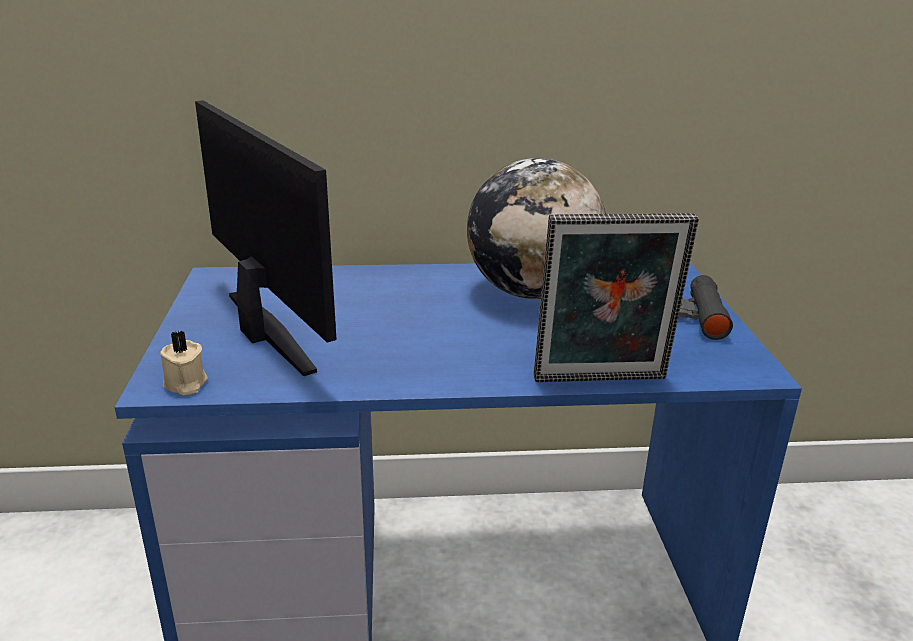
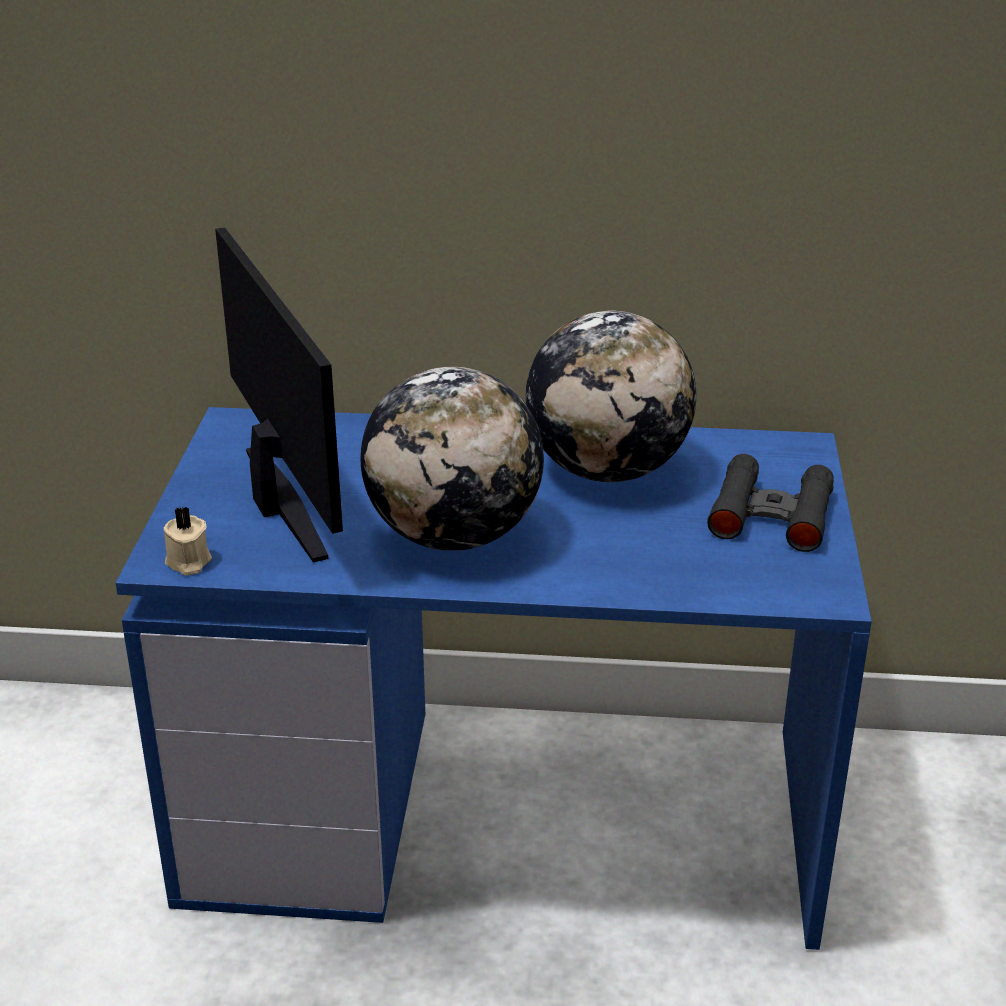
camera: 10 degrees right, 5 degrees up
(424, 346) = (454, 535): none -> globe
(601, 382) = (639, 595): picture frame -> none

